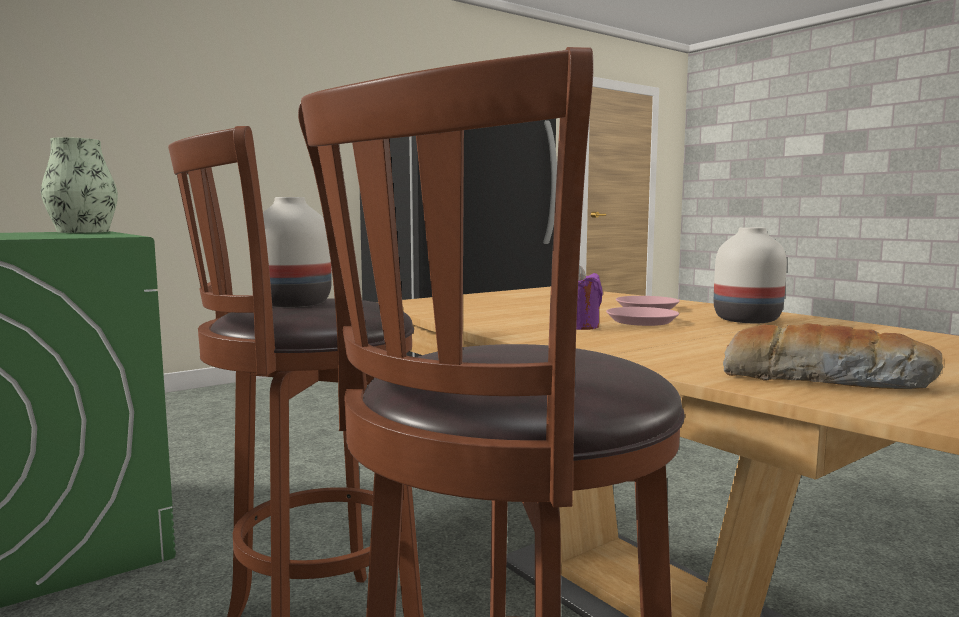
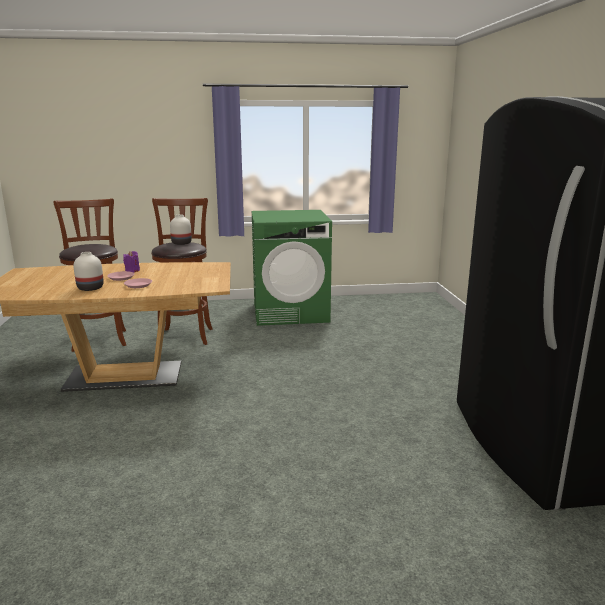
camera: 120 degrees right, 10 degrees up
(83, 232) = (313, 219): vase -> none
(825, 380) = (44, 271): bread -> none

